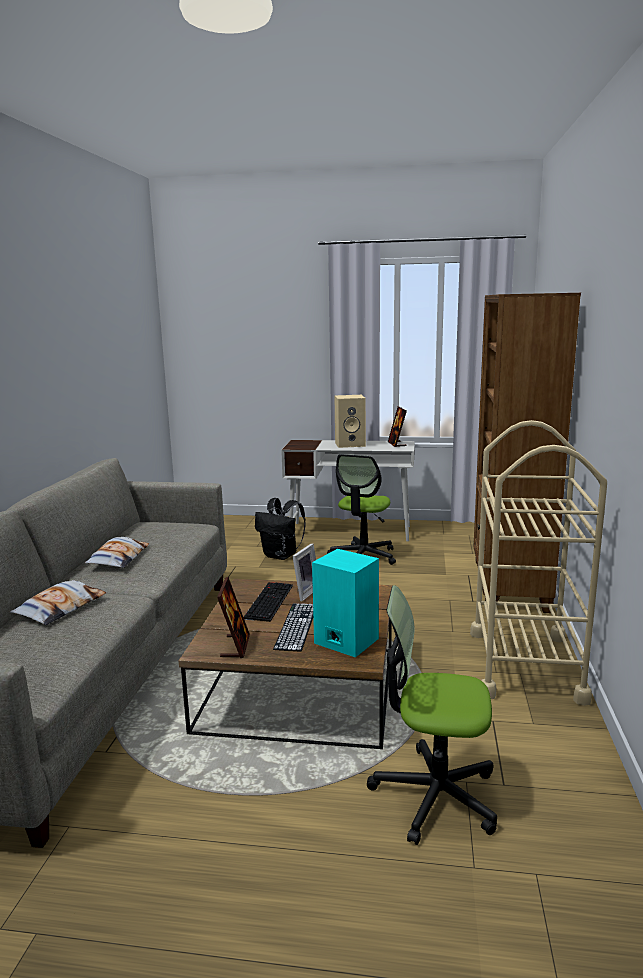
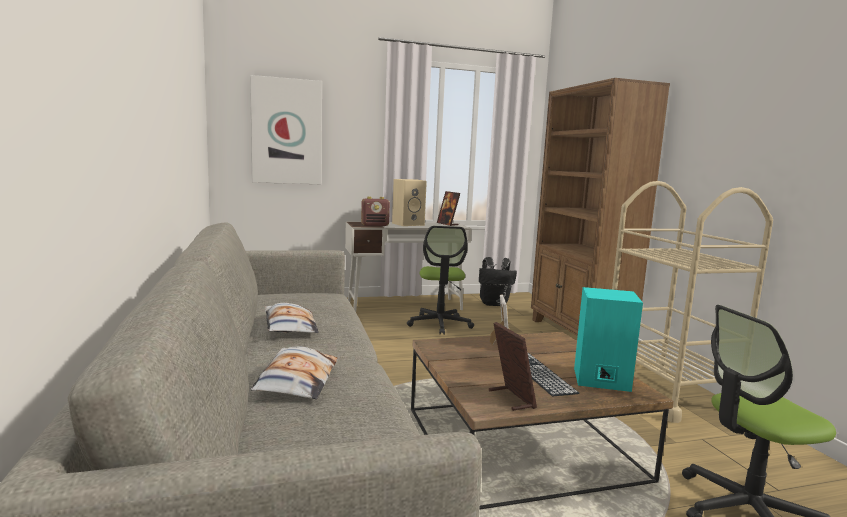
camera: 25 degrees left, 5 degrees down
(234, 348) = (286, 131): none -> picture
(268, 601) = (478, 355): keyboard -> none
(281, 555) = (365, 329): black backpack -> black backpack (494, 304)
(310, 446) = (375, 225): none -> radio

